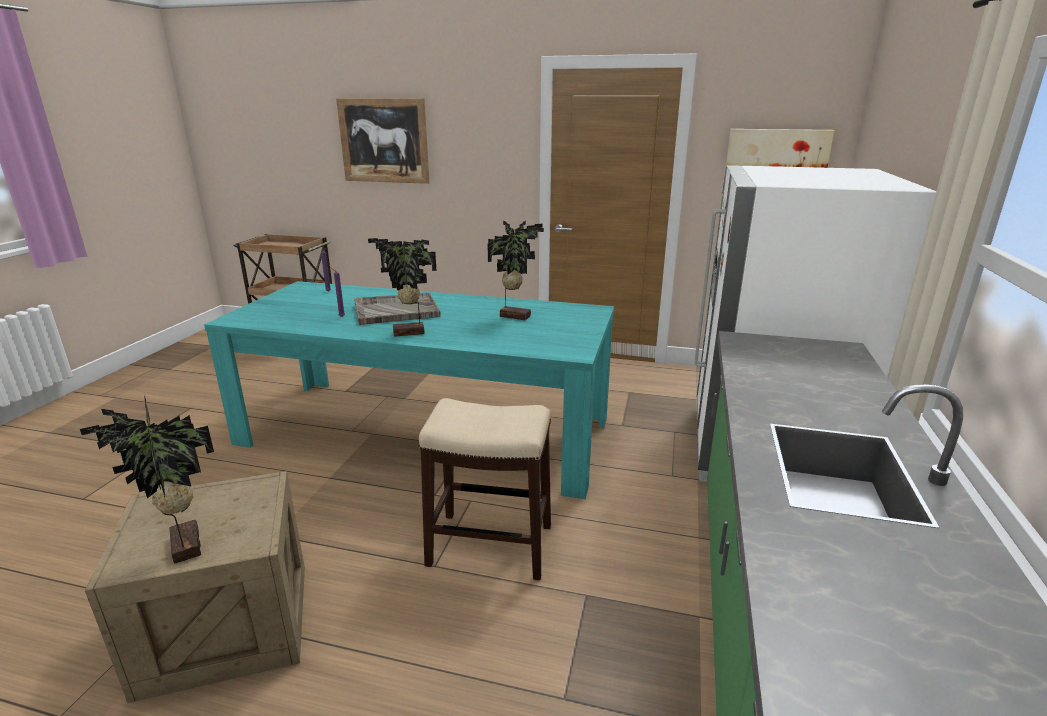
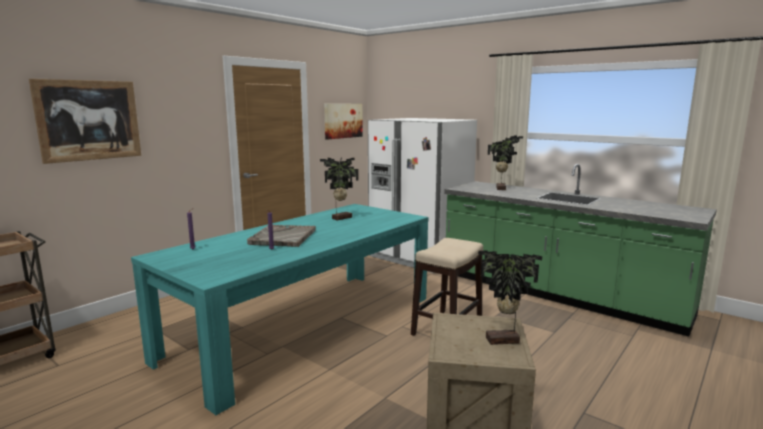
camera: 65 degrees left, 10 degrees down
(409, 333) = (336, 238): potted plant -> potted plant (502, 188)

